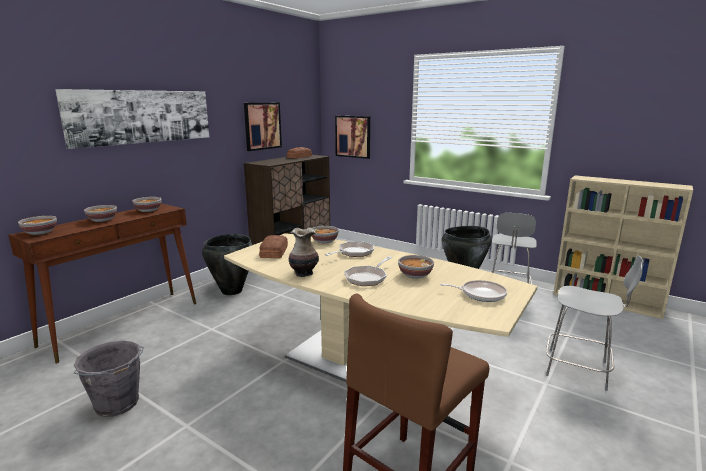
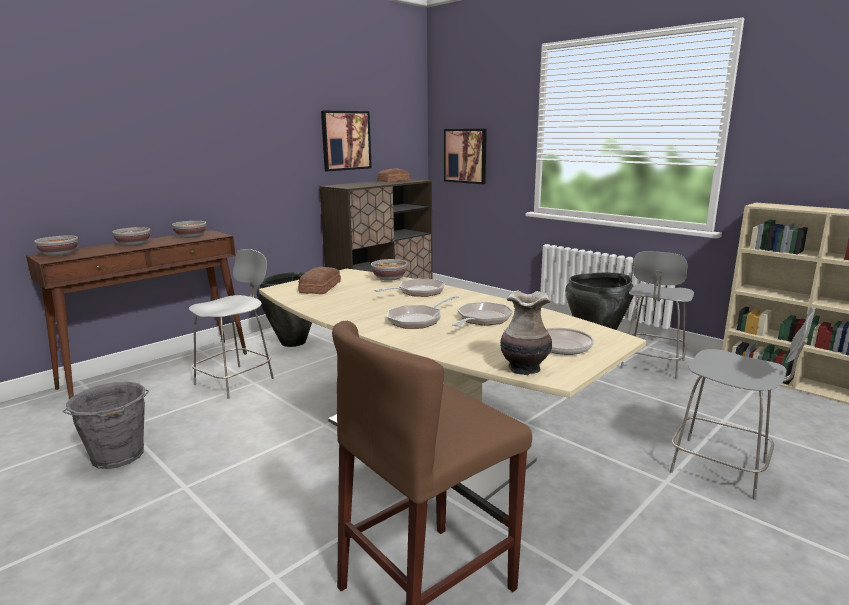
camera: 10 degrees right, 0 degrees up
(142, 116) = (189, 124): picture -> none
(196, 328) = (236, 380): none -> grey chair
(303, 273) = (341, 311): vase -> vase (523, 368)
(415, 275) = (482, 320): bowl -> frying pan

